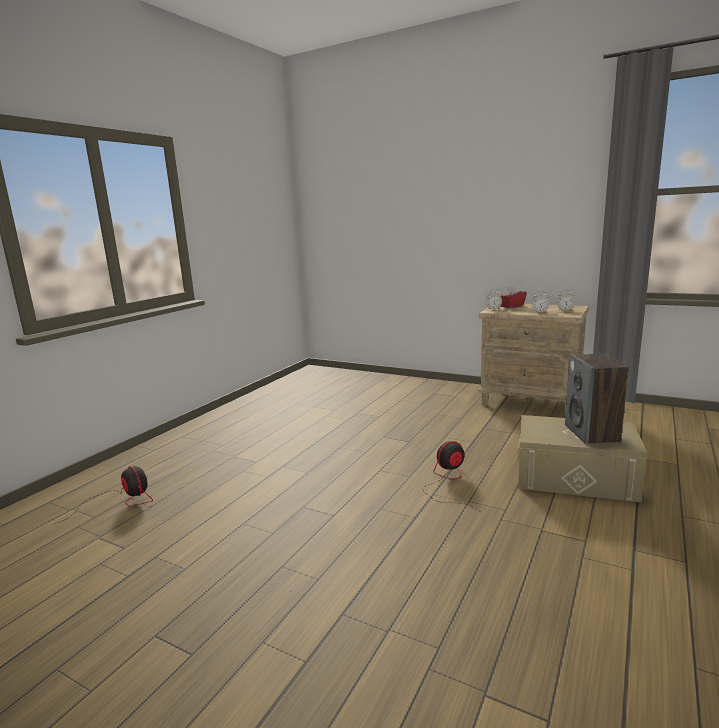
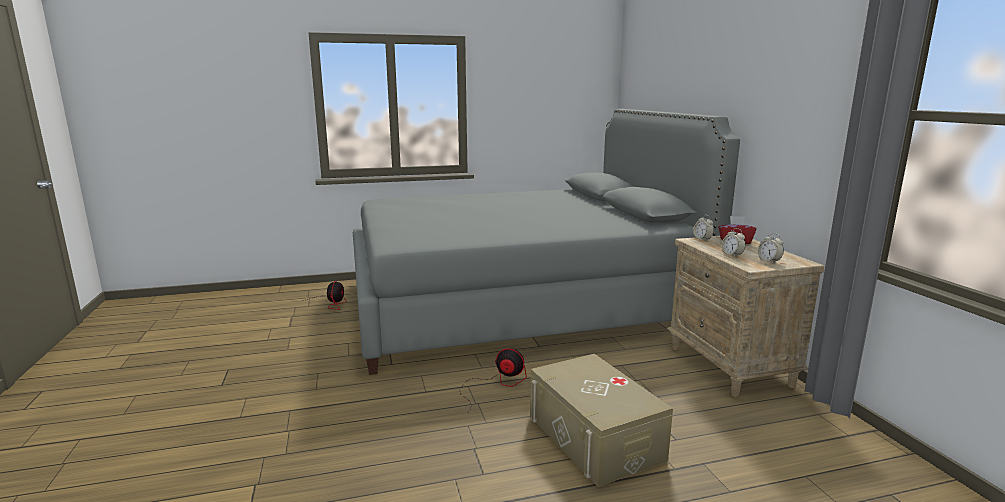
camera: 45 degrees right, 0 degrees up
(322, 421) = (517, 305): none -> grey bed
(592, 433) = (603, 394): speaker -> none

